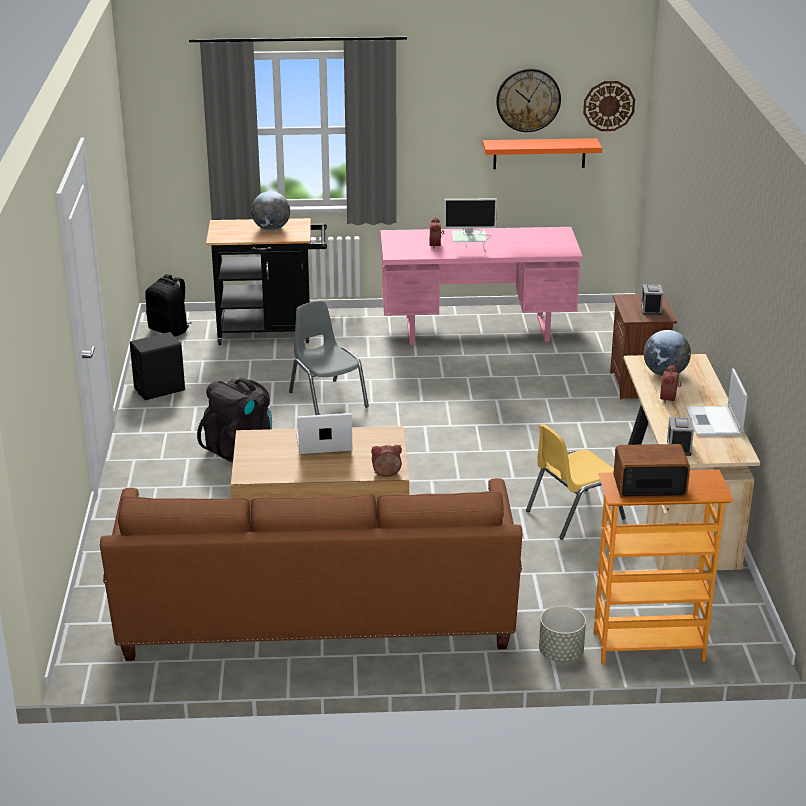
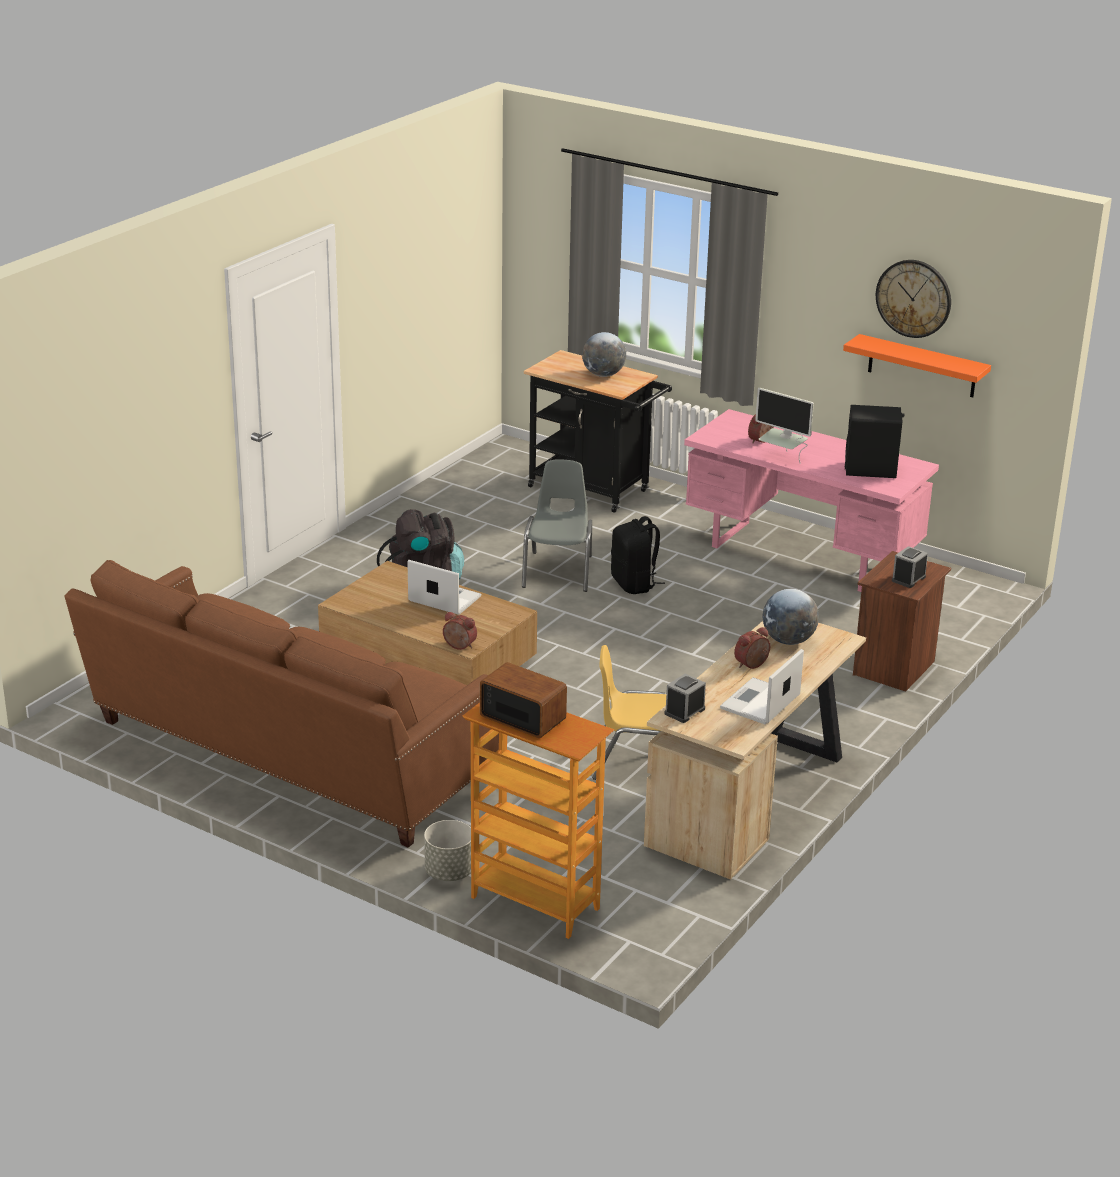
camera: 35 degrees right, 0 degrees up
(160, 389) = (423, 510): black speaker -> black speaker (871, 470)
(170, 330) = (504, 458): black backpack -> black backpack (634, 584)
(609, 105) = (1007, 328): wall clock -> none

